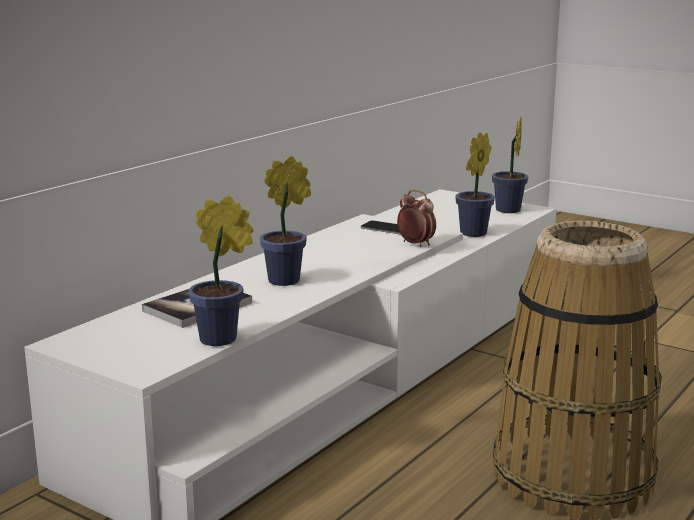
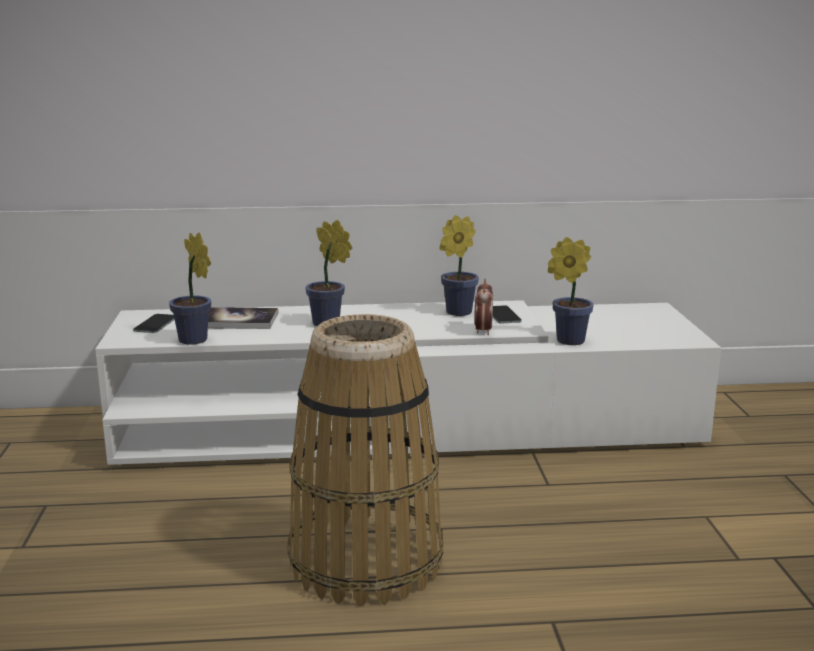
camera: 50 degrees right, 0 degrees up
(122, 342) = (155, 324): none -> phone
(507, 211) = (663, 335): potted plant -> potted plant (455, 313)

